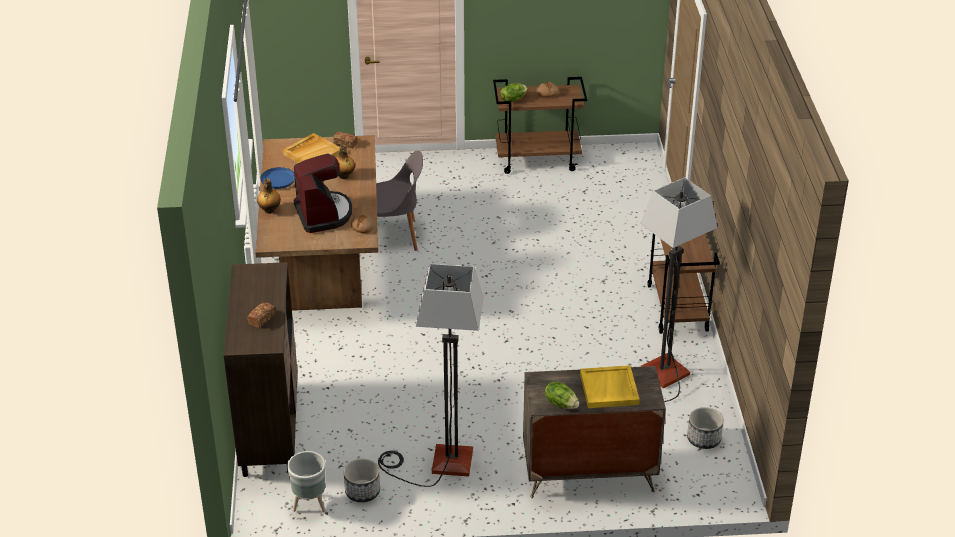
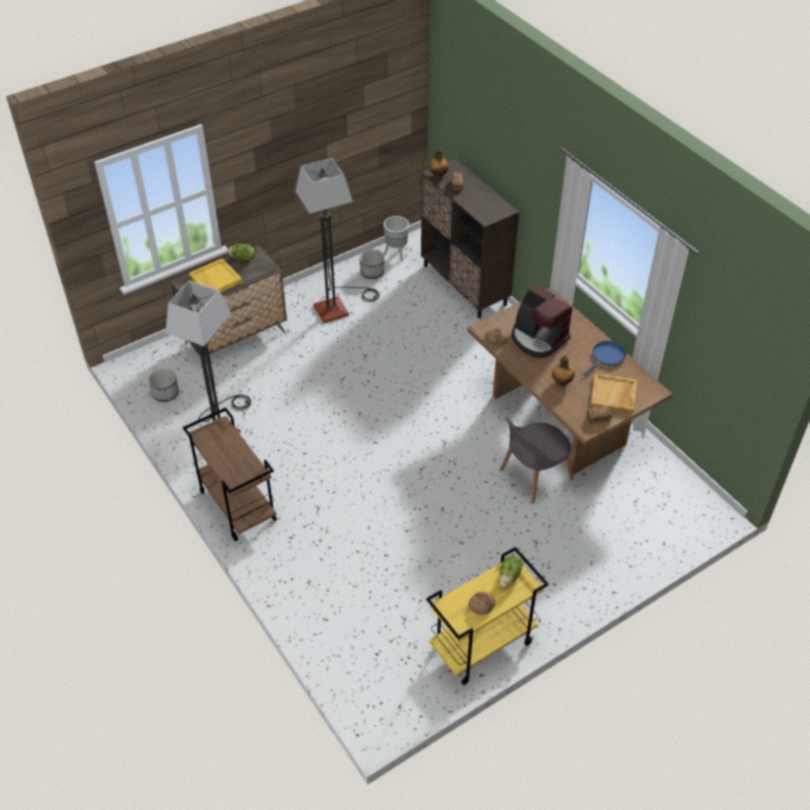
camera: 150 degrees right, 10 degrees up
(269, 210) = (581, 324): bottle -> bottle (438, 175)
(538, 160) = (481, 646): brown cart -> yellow cart

